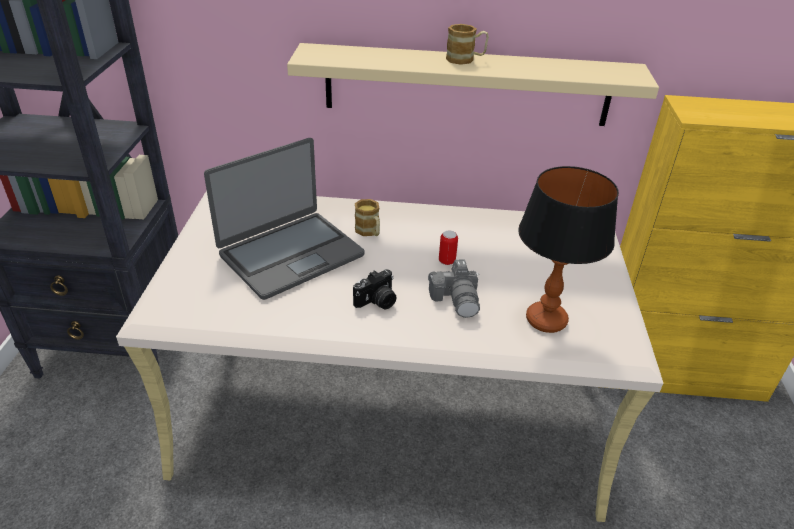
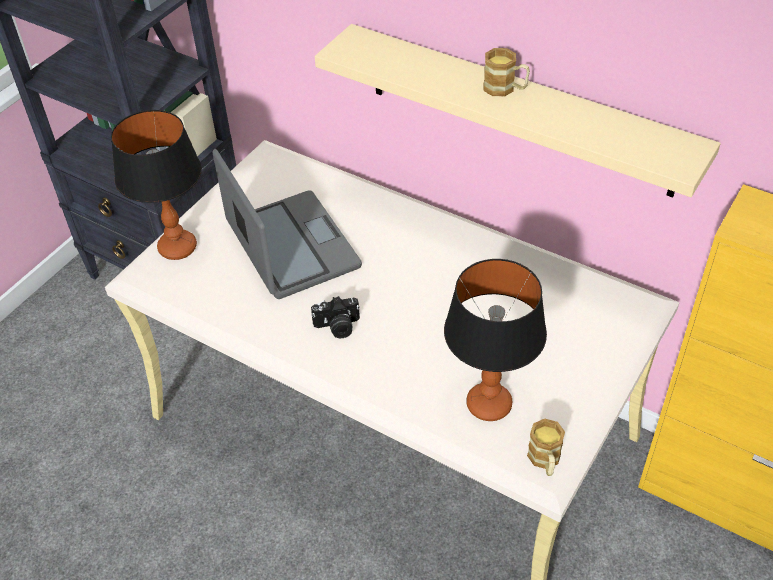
camera: 30 degrees right, 10 degrees up
(179, 282) = (177, 247): none -> table lamp
(290, 254) = (291, 246): laptop -> laptop turned 105 degrees counterclockwise
(369, 232) = (384, 242): mug -> mug (545, 461)
(447, 261) = (438, 302): can -> none
(457, 299) = (416, 350): camera -> none

